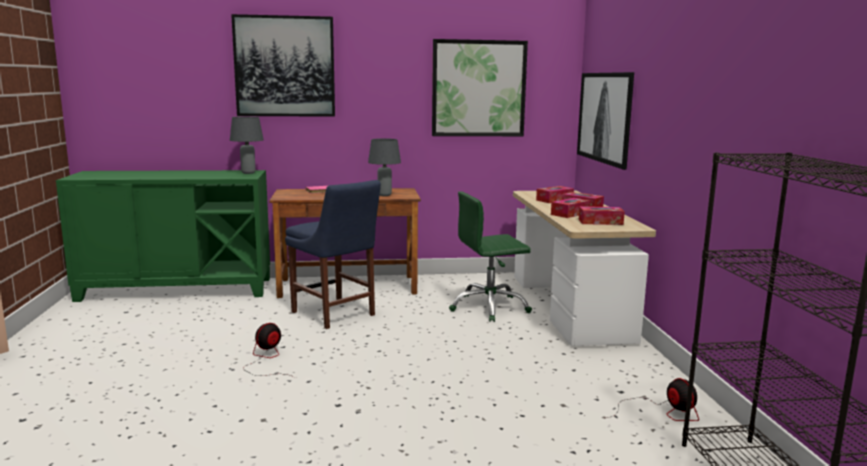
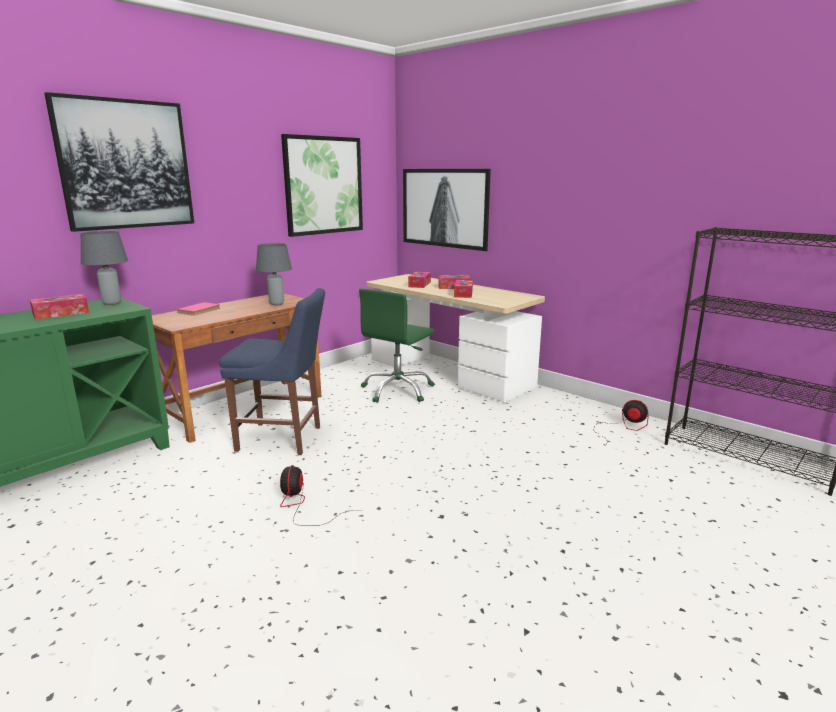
camera: 40 degrees left, 5 degrees up
(600, 222) = (499, 296): tissue box -> tissue box (61, 313)

